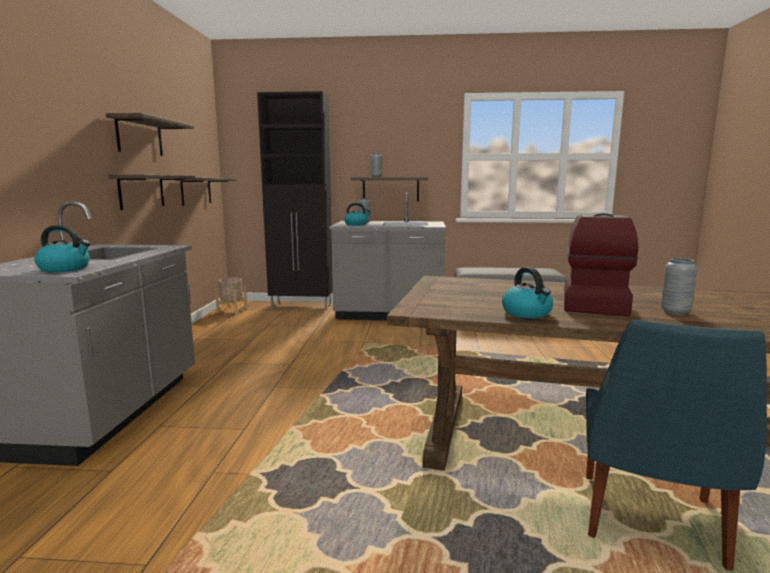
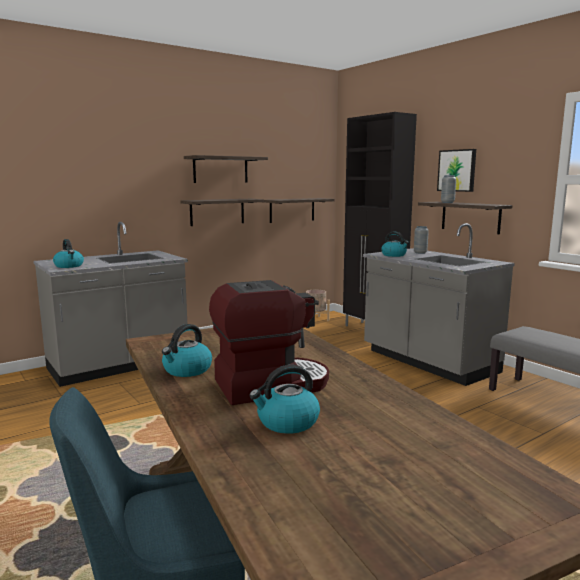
camera: 50 degrees right, 0 degrees up
(374, 150) = (457, 170): none -> picture
(675, 312) = (287, 422): grey vase -> kettle

